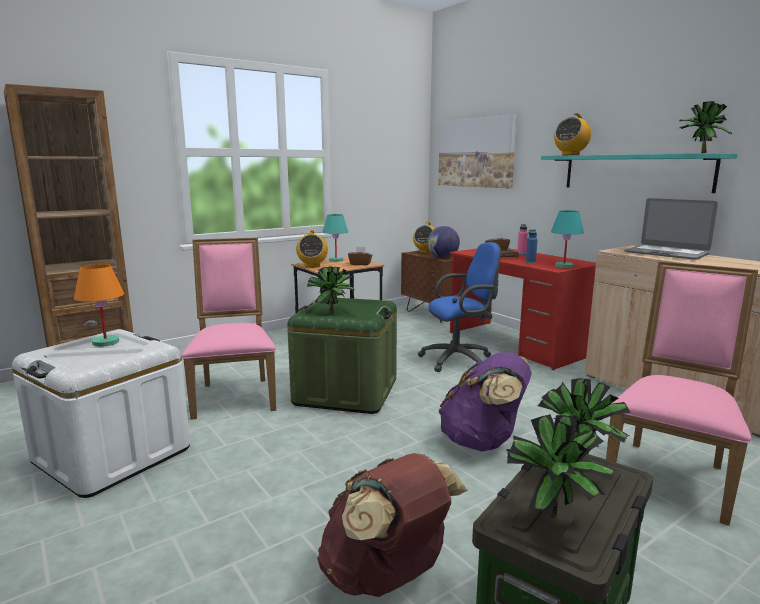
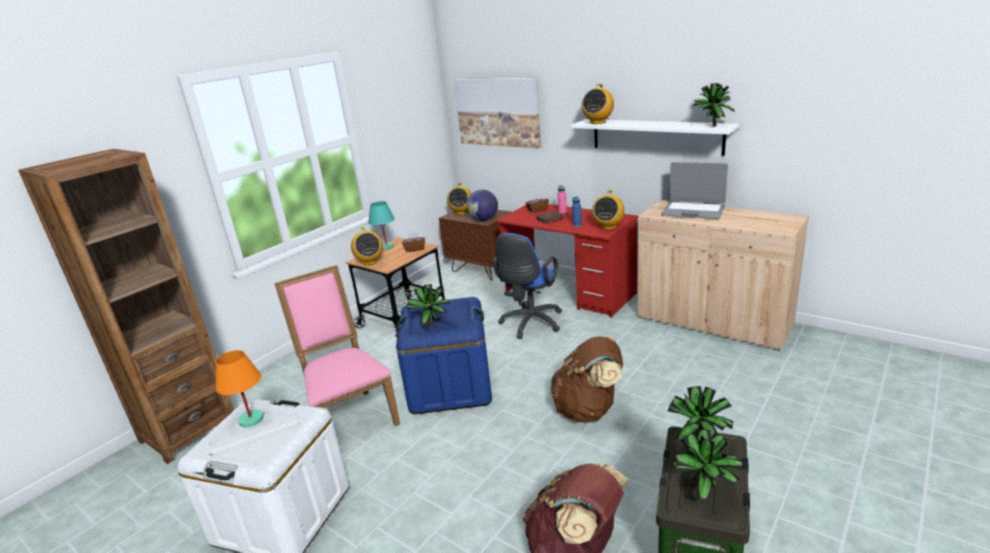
camera: 15 degrees left, 10 degrees up
(346, 392) = (450, 386): green storage box -> blue storage box
(460, 360) = (530, 324): blue office chair -> blue office chair turned 150 degrees clockwise
(483, 442) = (588, 409): purple backpack -> brown backpack
(564, 266) = (608, 227): turquoise table lamp -> radio
(635, 172) = (656, 136): turquoise shelf -> white shelf
(670, 474) = (729, 402): pink chair -> none

